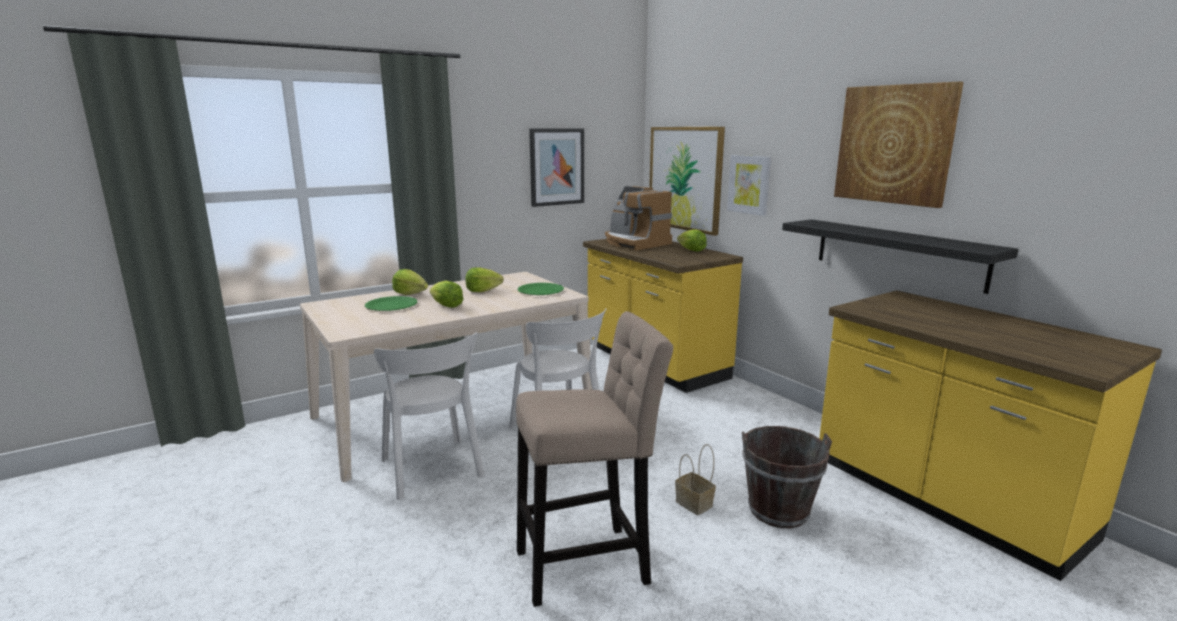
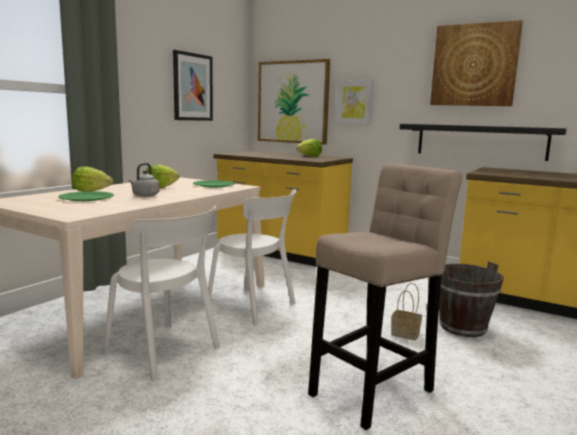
camera: 25 degrees left, 5 degrees down
(446, 306) = (144, 196): lettuce -> grey kettle
(635, 243) = (258, 154): coffee machine -> none

